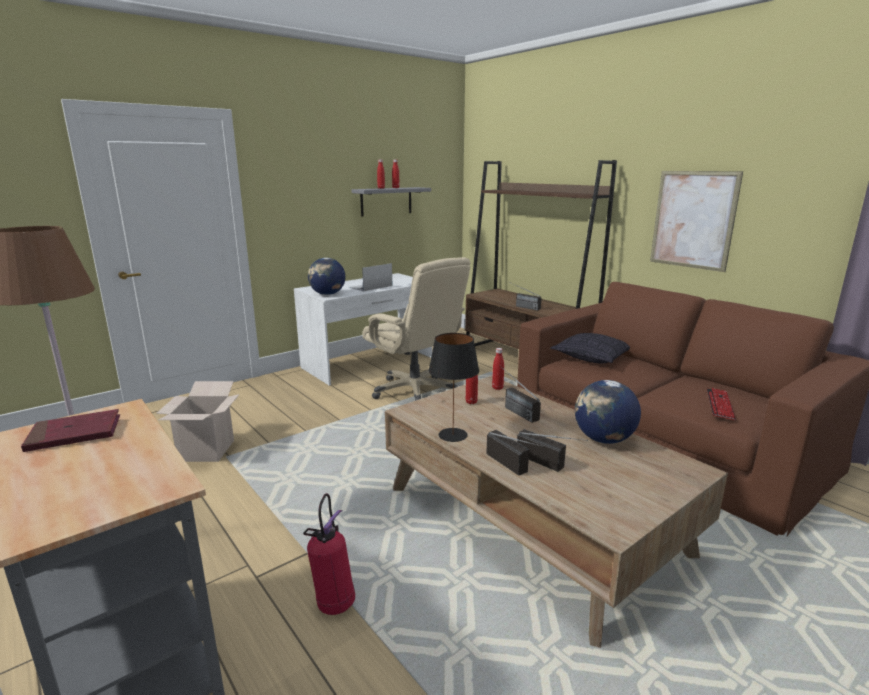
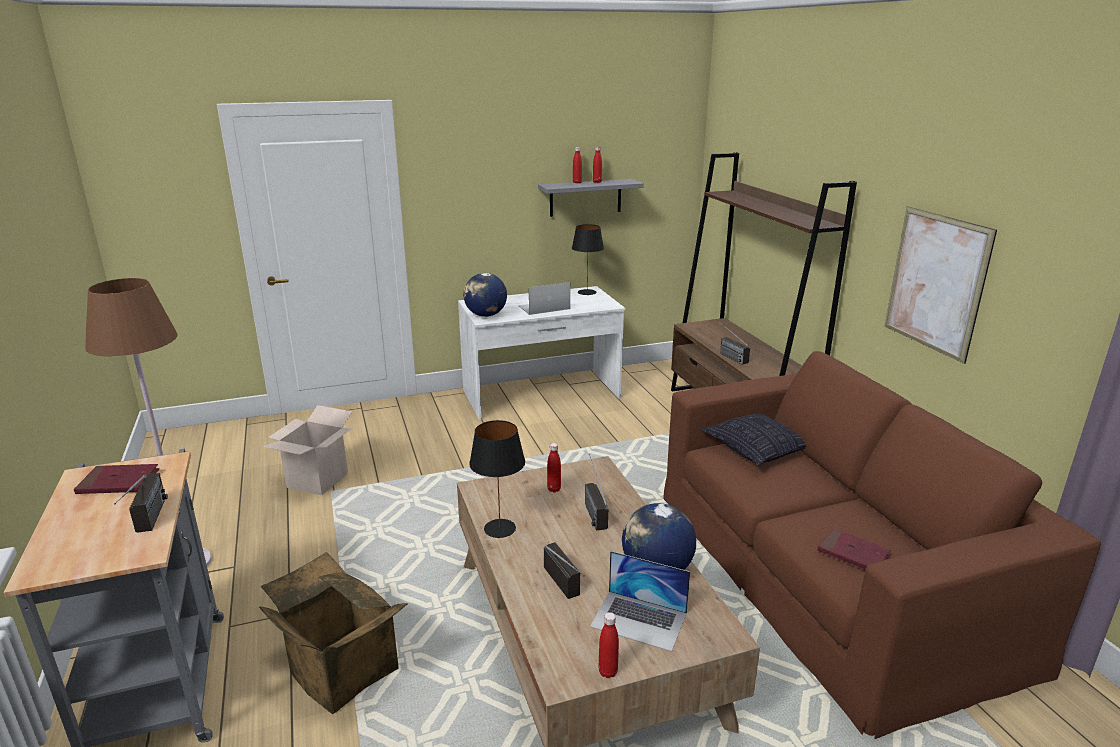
camera: 20 degrees right, 5 degrees up
(334, 603) = (339, 673): fire extinguisher -> cardboard box
(395, 276) = (587, 292): none -> black table lamp
(415, 392) = (568, 445): beige office chair -> none
(497, 388) = (599, 475): red bottle -> red bottle (608, 672)
(516, 468) = (529, 584): radio -> radio (149, 523)
(626, 474) = (639, 620): none -> laptop
(720, 404) = (853, 553): keyboard -> red book

